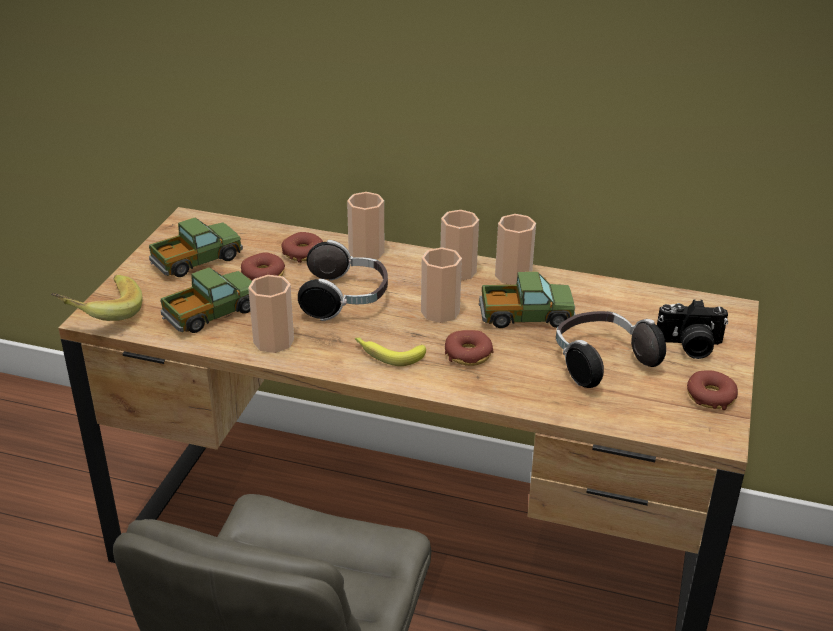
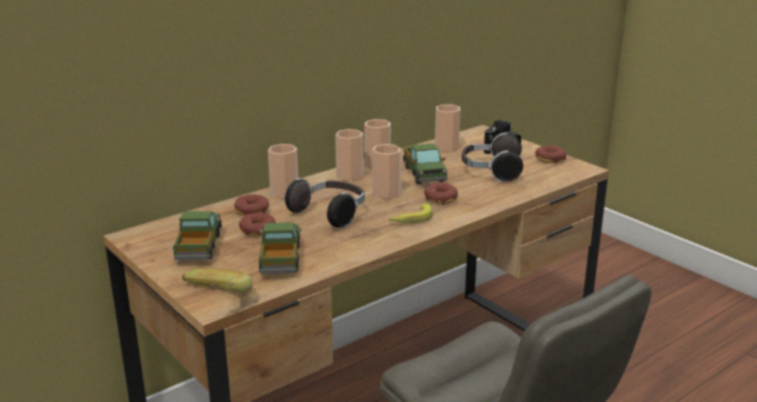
camera: 55 degrees left, 10 degrees down
(273, 341) = (346, 248): cup -> cup (446, 147)
(525, 317) = (424, 174): toy truck -> toy truck turned 135 degrees clockwise

